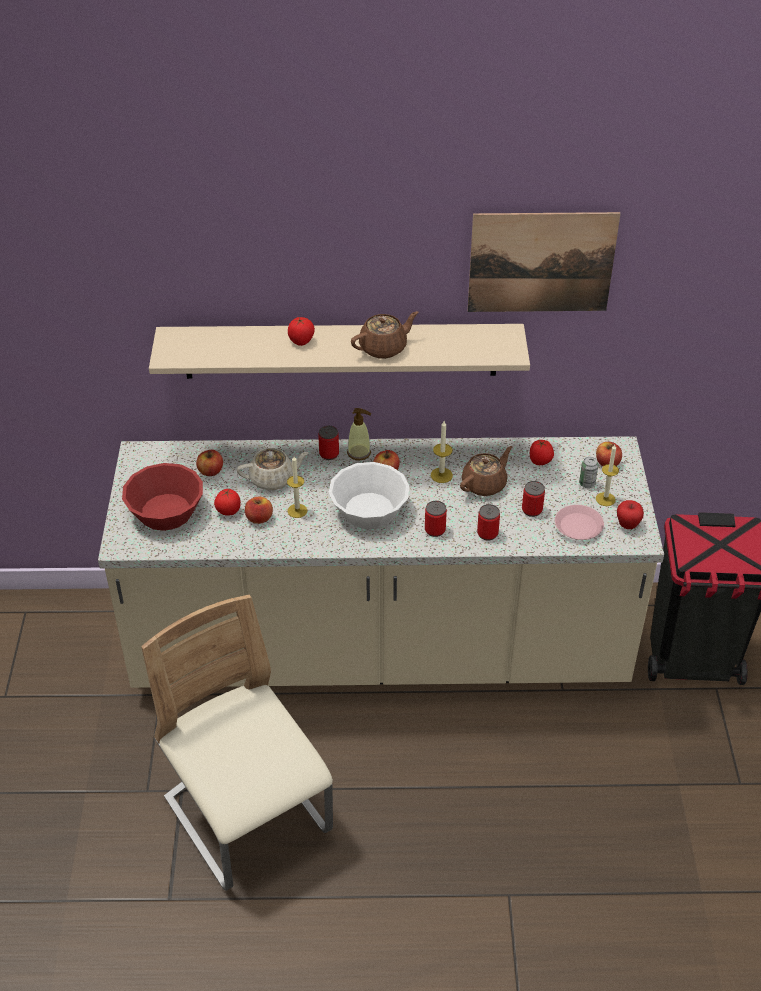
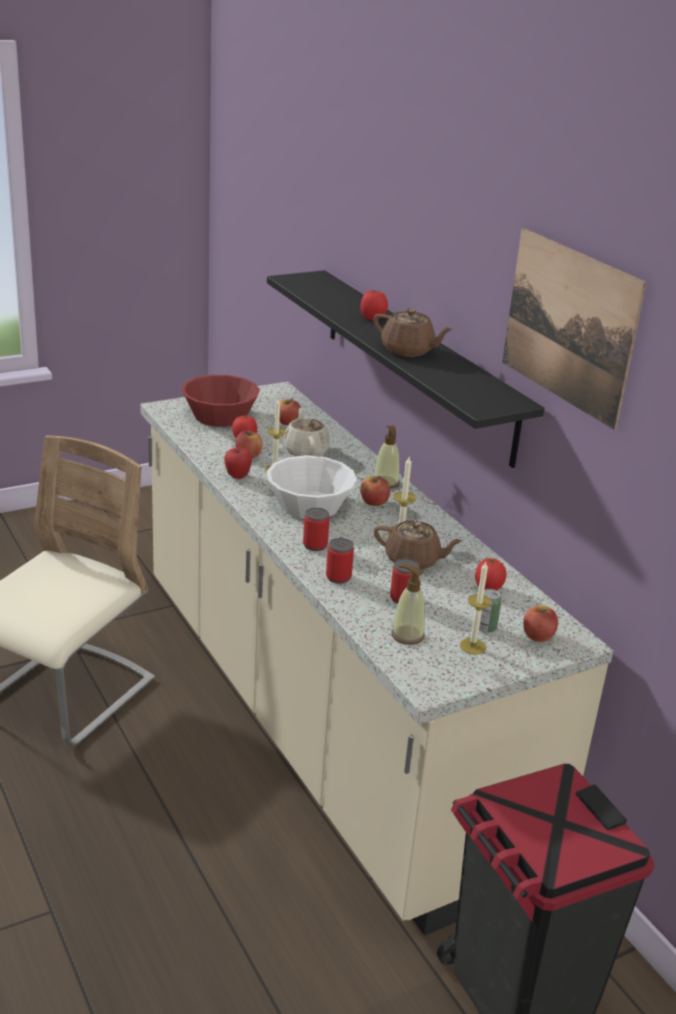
camera: 60 degrees right, 15 degrees down
(273, 479) = (305, 451): beige teapot -> beige teapot turned 150 degrees counterclockwise
(329, 454) = (368, 469): can -> none
(340, 350) = (416, 362): beige shelf -> black shelf
(578, 526) = (407, 635): pink plate -> soap dispenser
(627, 525) = (443, 671): apple -> apple (237, 476)

